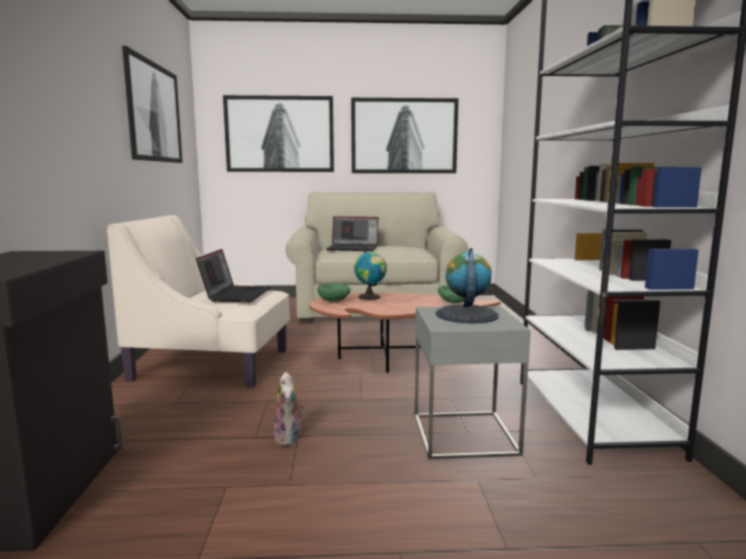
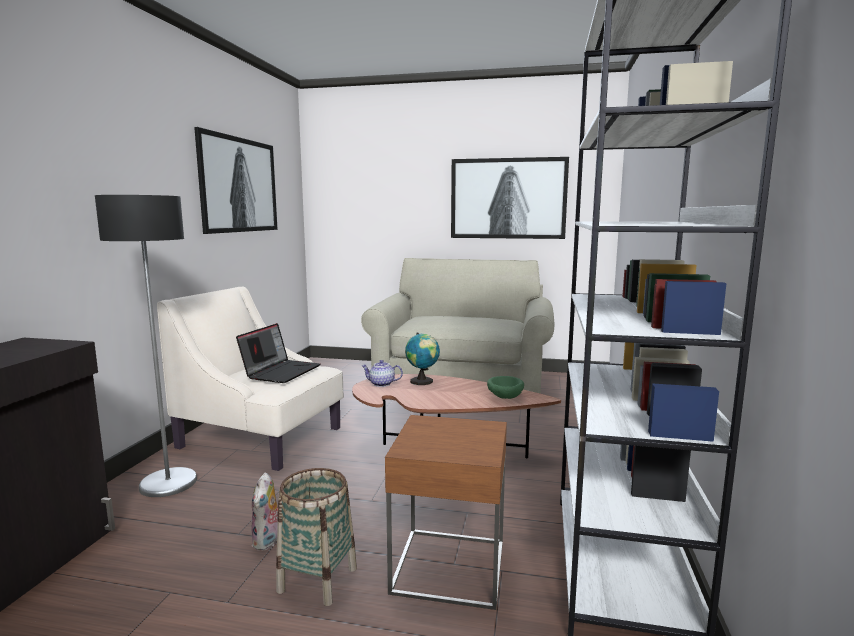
camera: 15 degrees right, 0 degrees up
(146, 408) = (169, 483): none -> floor lamp
(279, 134) = (380, 198): picture -> none
(334, 301) = (381, 384): green bowl -> teapot
(353, 248) = (438, 320): laptop -> none
(359, 458) = (317, 579): none -> basket
(464, 434) = (449, 566): grey side table -> brown side table
(466, 314) = (452, 433): globe -> none

